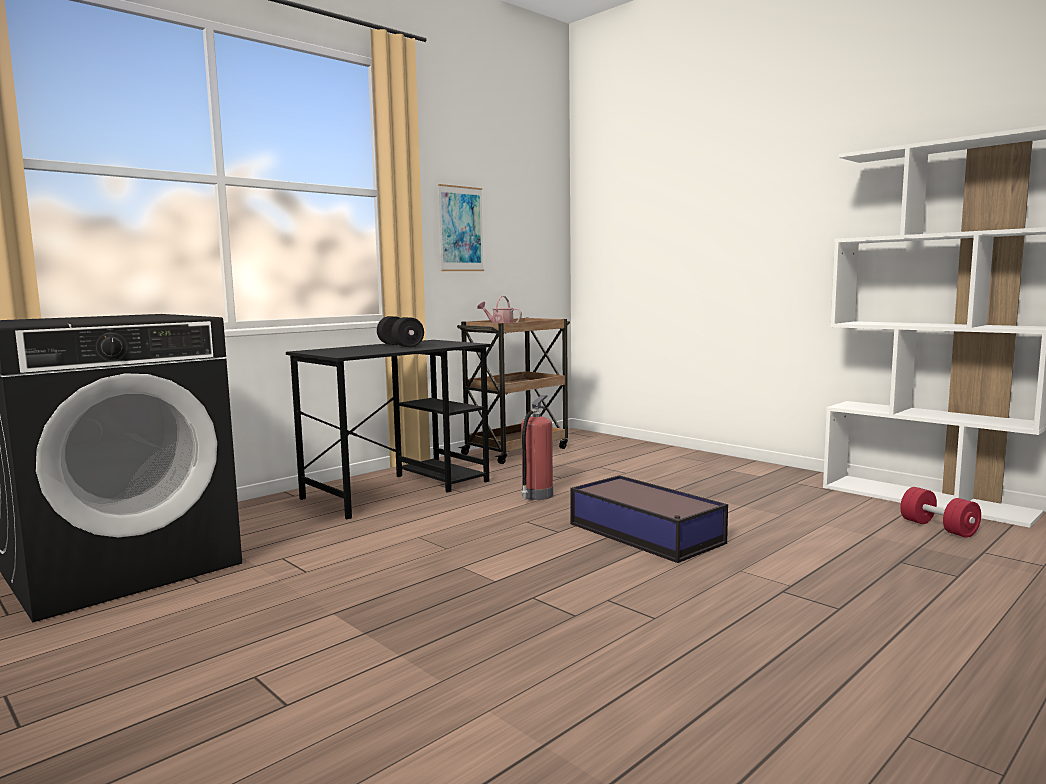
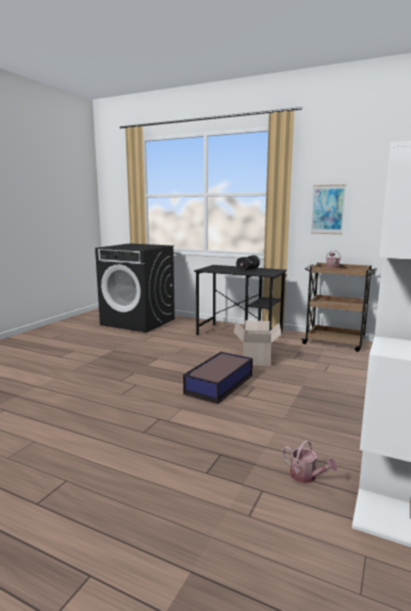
camera: 70 degrees right, 5 degrees up
(536, 495) = (256, 357): fire extinguisher -> cardboard box
(938, 528) = (306, 476): red dumbbell -> watering can

